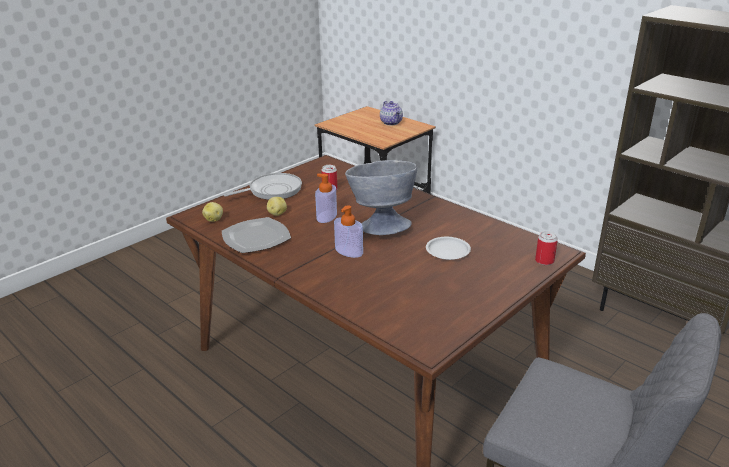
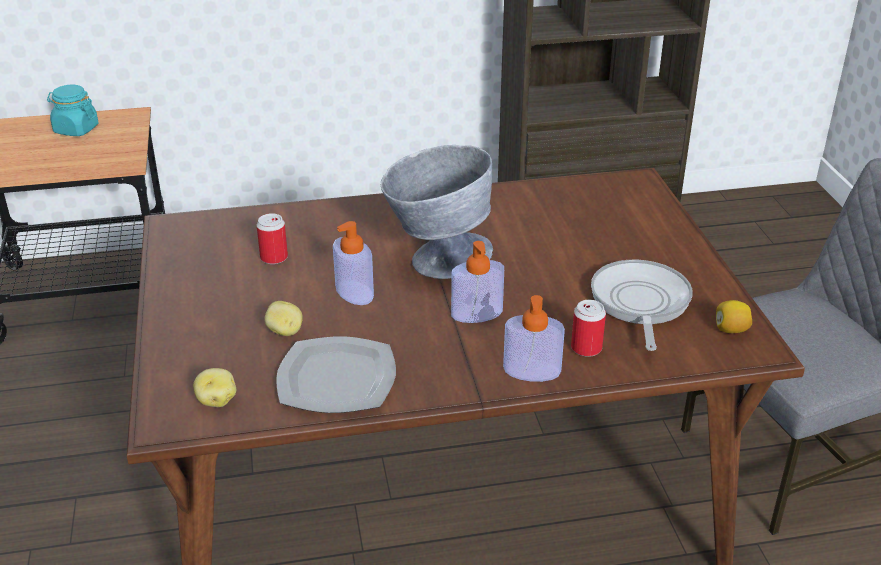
camera: 55 degrees left, 5 degrees up
(272, 191) = (199, 308): frying pan -> frying pan (640, 303)
(317, 283) = (532, 371): none -> soap dispenser
(391, 123) = (76, 129): teapot -> turquoise jar
(435, 333) = (730, 329): none -> lemon
(447, 251) = (560, 243): white plate -> none
(544, 261) = (649, 196): can -> can (586, 348)

